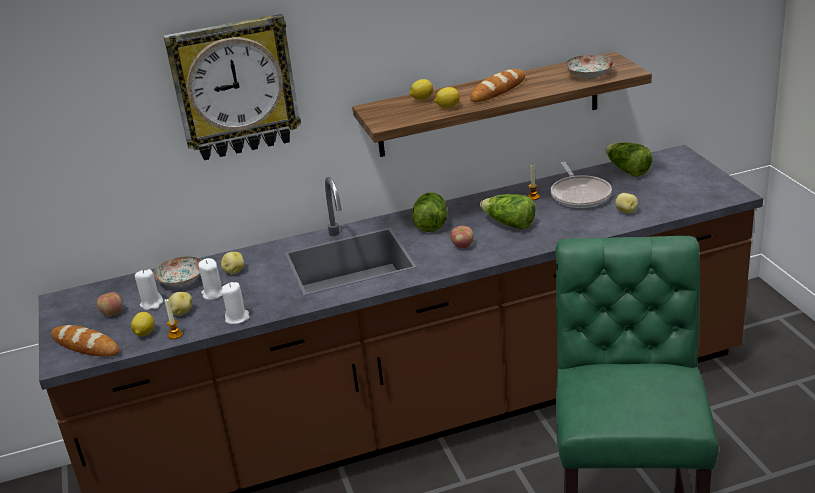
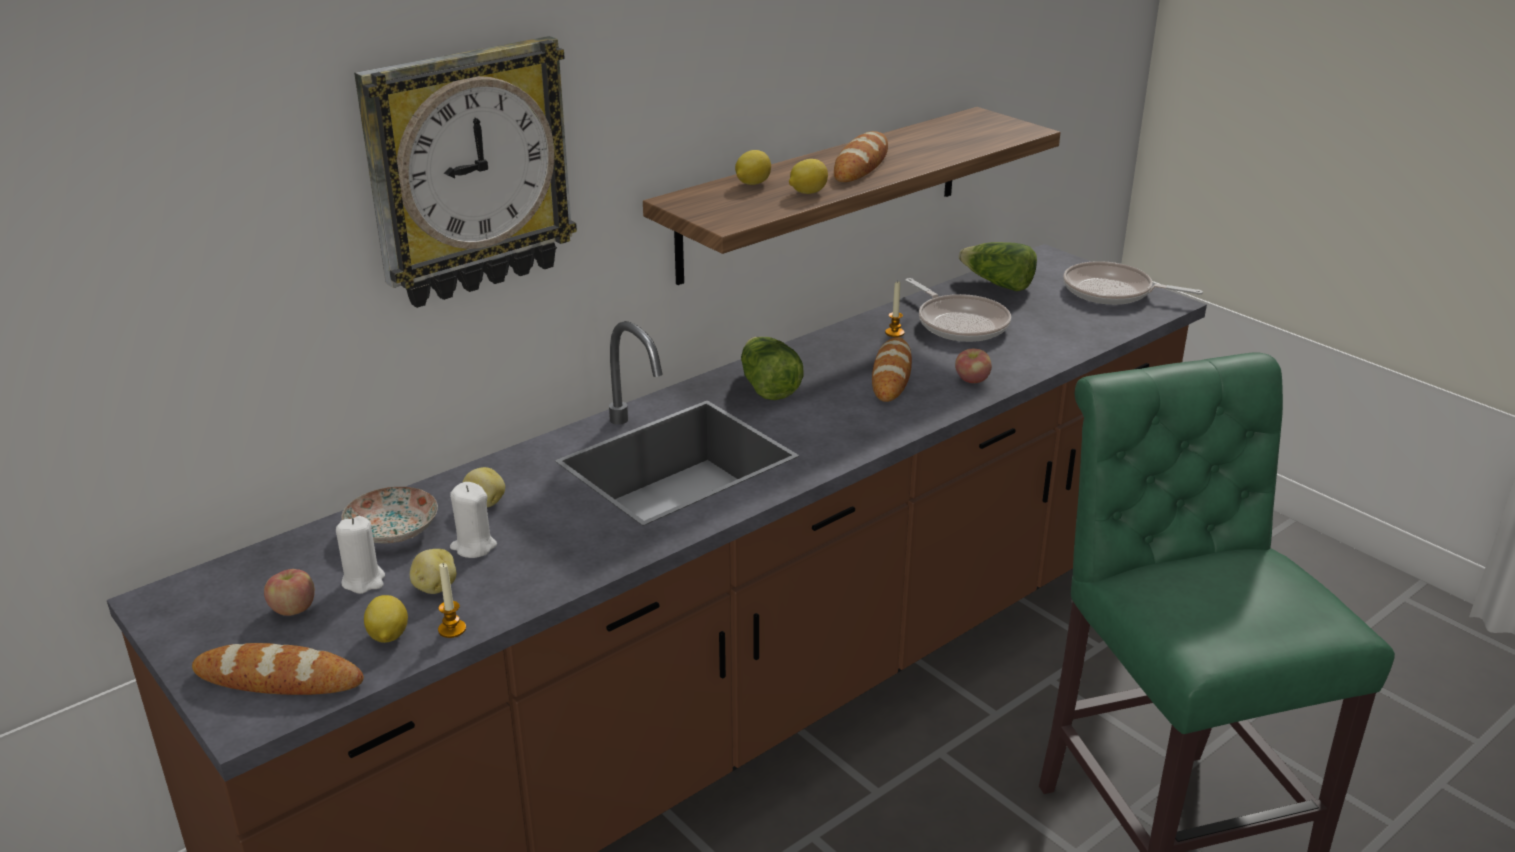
camera: 25 degrees left, 0 degrees up
(237, 318) = (551, 581): white candle -> none
(463, 246) = (847, 415): apple -> apple (972, 380)
(509, 224) = (891, 375): lettuce -> bread
(589, 74) = (975, 137): plate -> none
(626, 211) = (1044, 340): potato -> none
(702, 183) = (1112, 292): none -> frying pan

